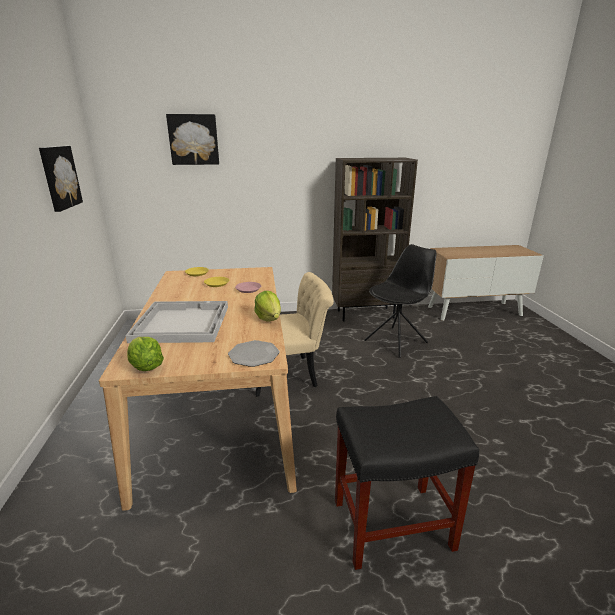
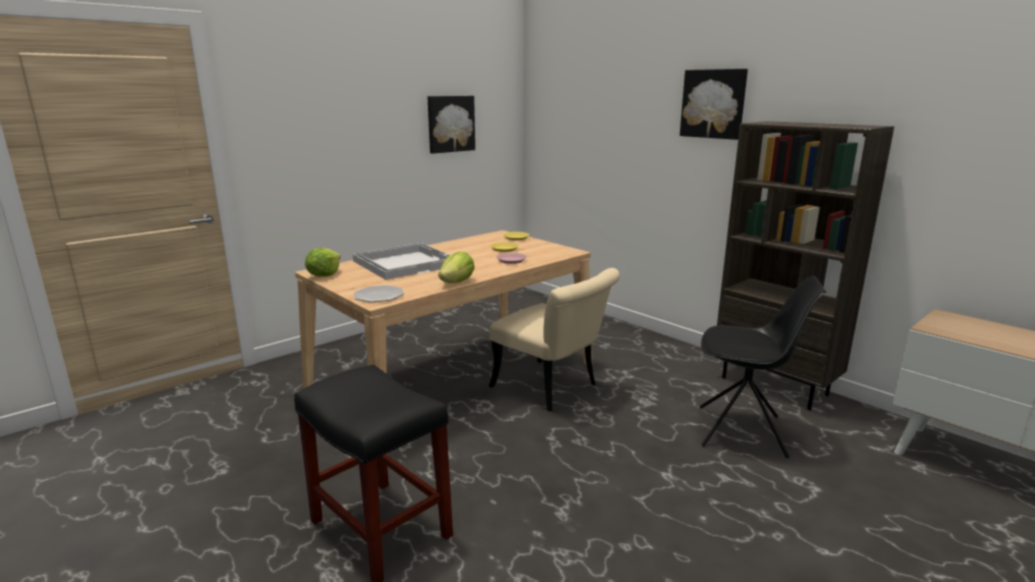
camera: 55 degrees right, 5 degrees down
(193, 139) = (603, 91): picture -> picture (713, 104)

